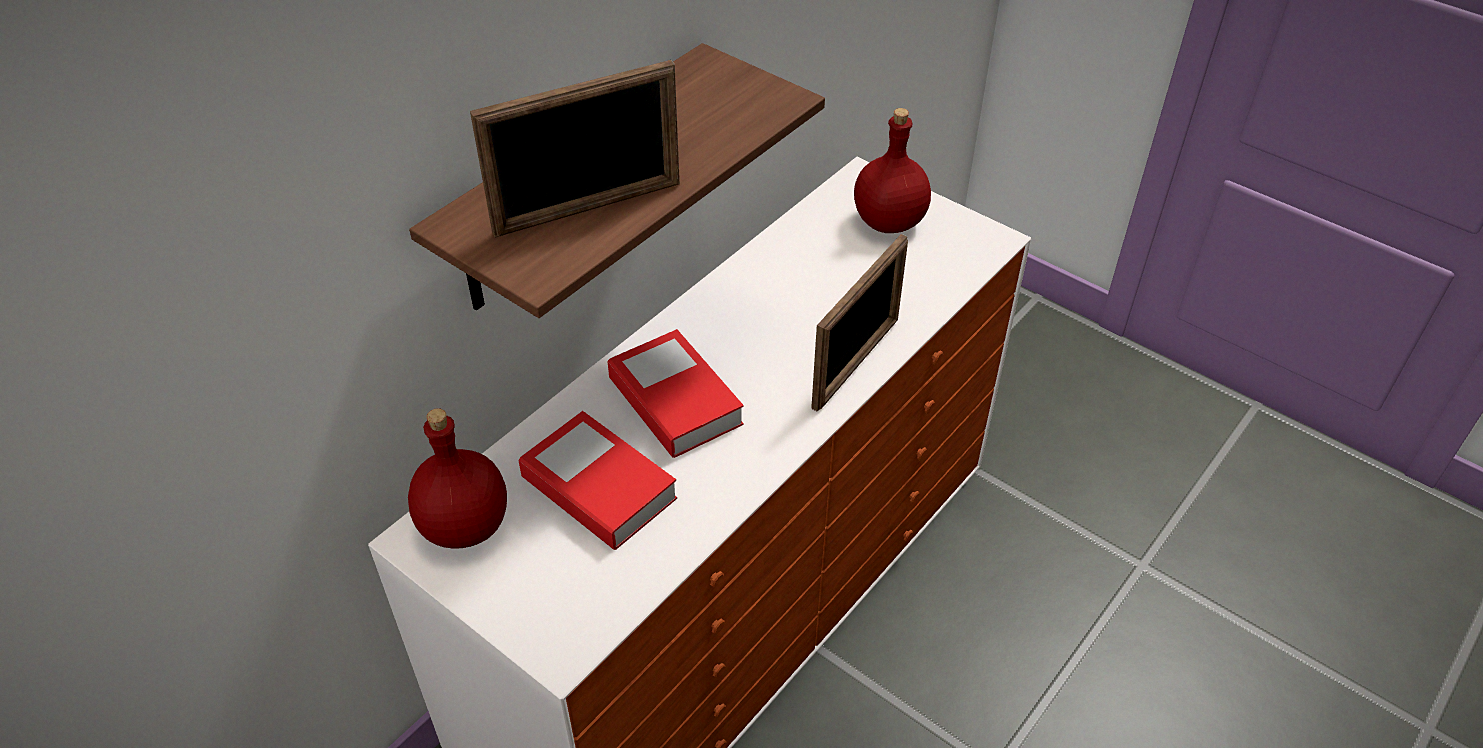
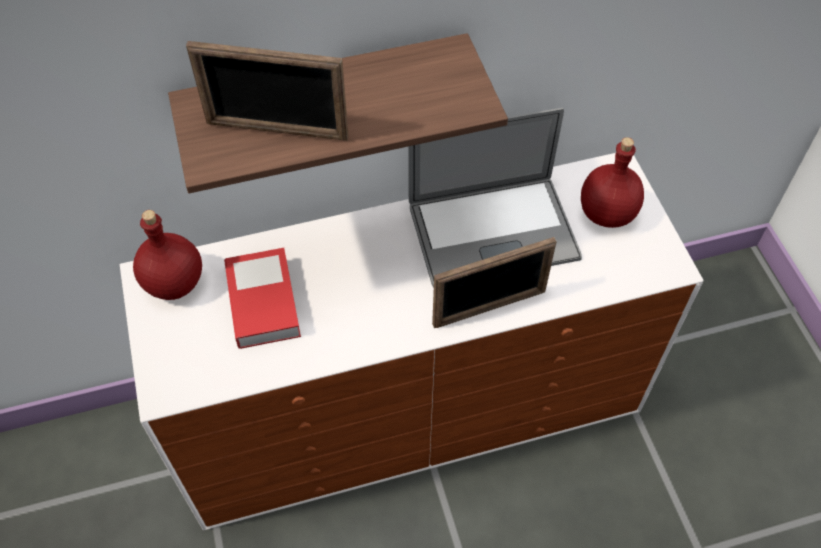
camera: 35 degrees right, 10 degrees up
(675, 401) = (353, 270): book -> none
(792, 291) = (493, 231): none -> laptop

